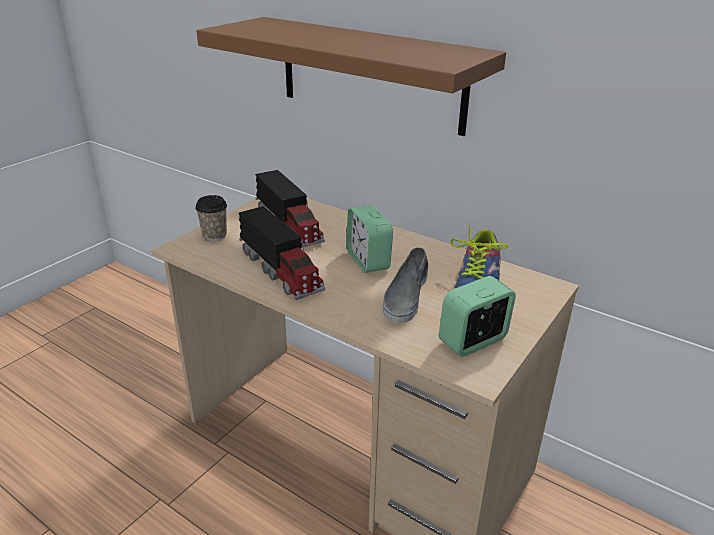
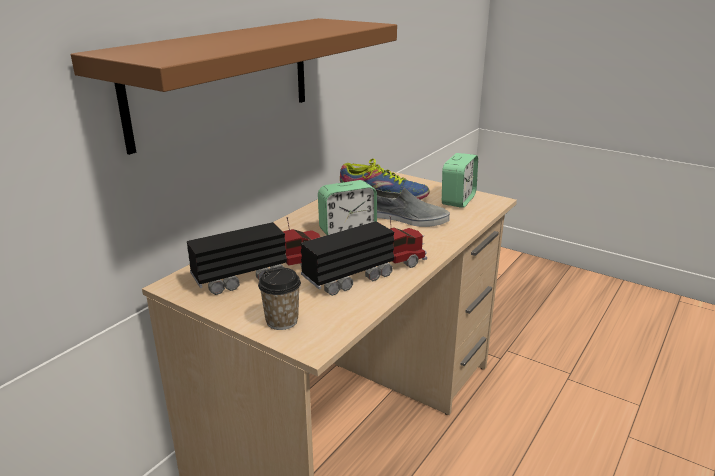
camera: 90 degrees left, 5 degrees down
(473, 341) = (458, 200): alarm clock -> alarm clock turned 120 degrees counterclockwise

